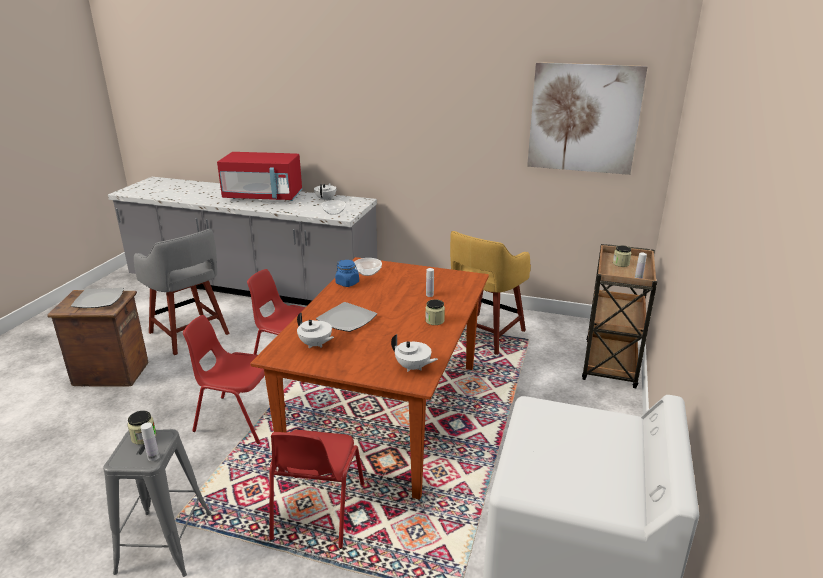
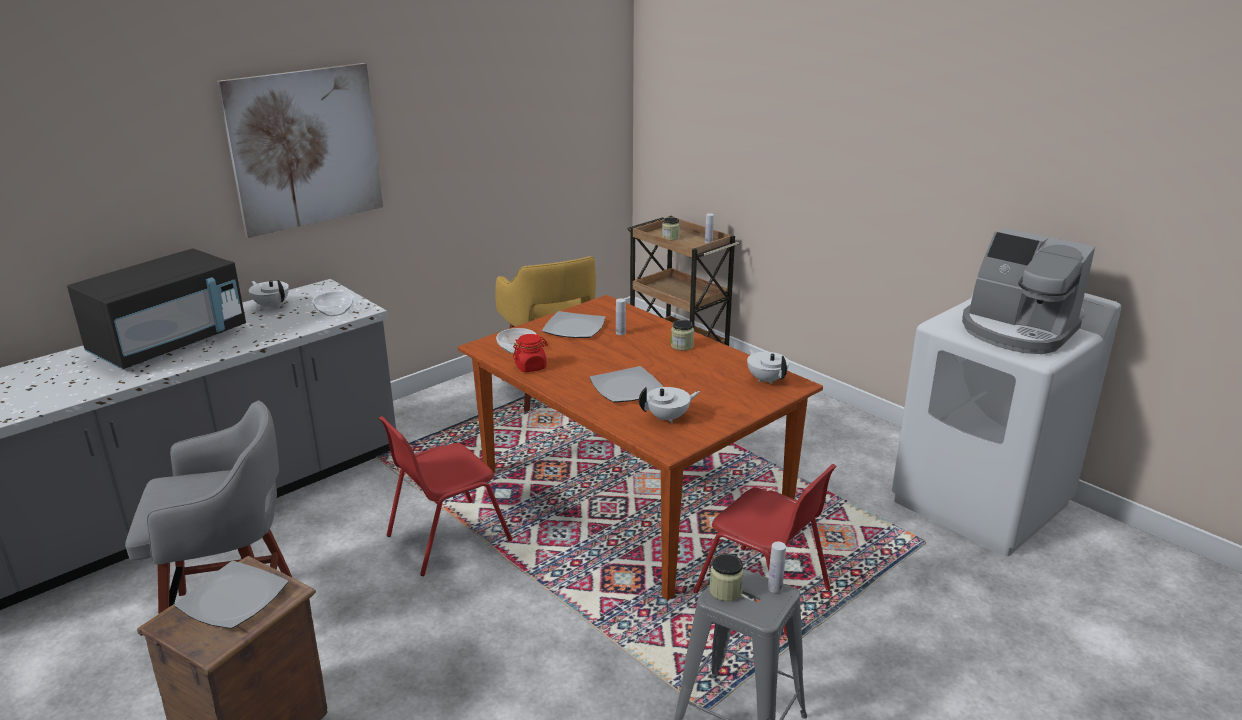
camera: 60 degrees left, 0 degrees up
(239, 418) = (535, 613): red chair -> none
(263, 197) = (170, 343): red microwave -> black microwave
(347, 283) = (531, 367): blue jar -> red jar
(413, 367) = (766, 379): white teapot -> white teapot turned 90 degrees counterclockwise
(418, 279) = (573, 328): none -> plate
(571, 459) = (1016, 331): none -> coffee machine
(584, 118) = (556, 94): picture -> picture (305, 148)

